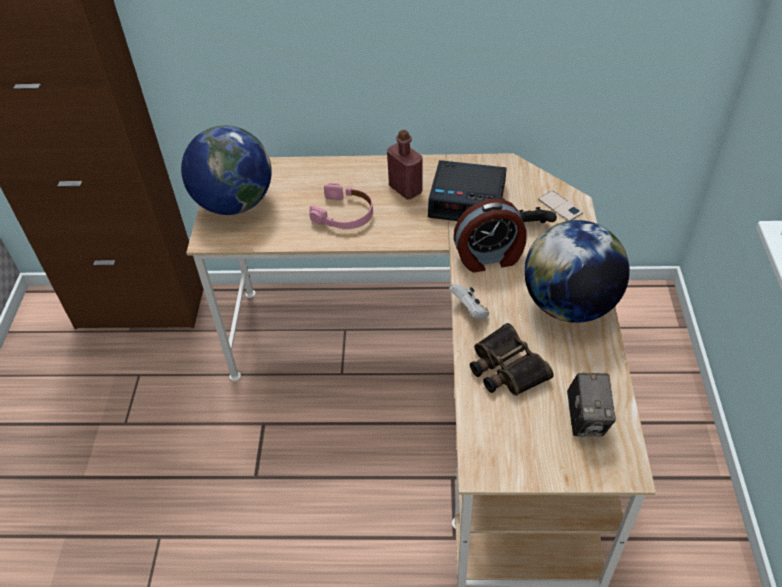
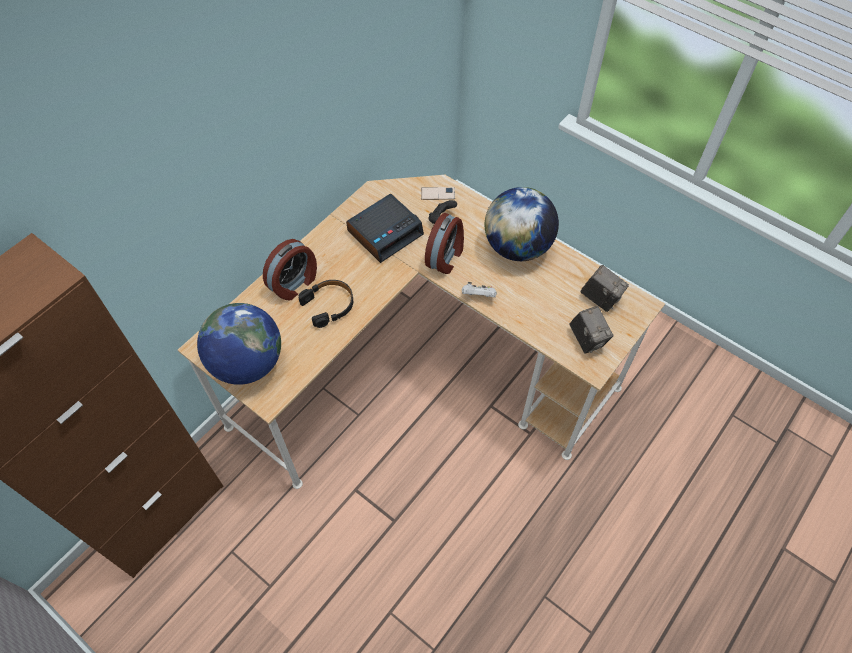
camera: 55 degrees left, 10 degrees up
(344, 214) = (329, 305): pink headphones -> black headphones
(345, 179) = (294, 283): none -> alarm clock
(405, 189) = (341, 257): red bottle -> none
(505, 368) = (536, 309): binoculars -> none
(515, 439) = (587, 339): none -> camera

